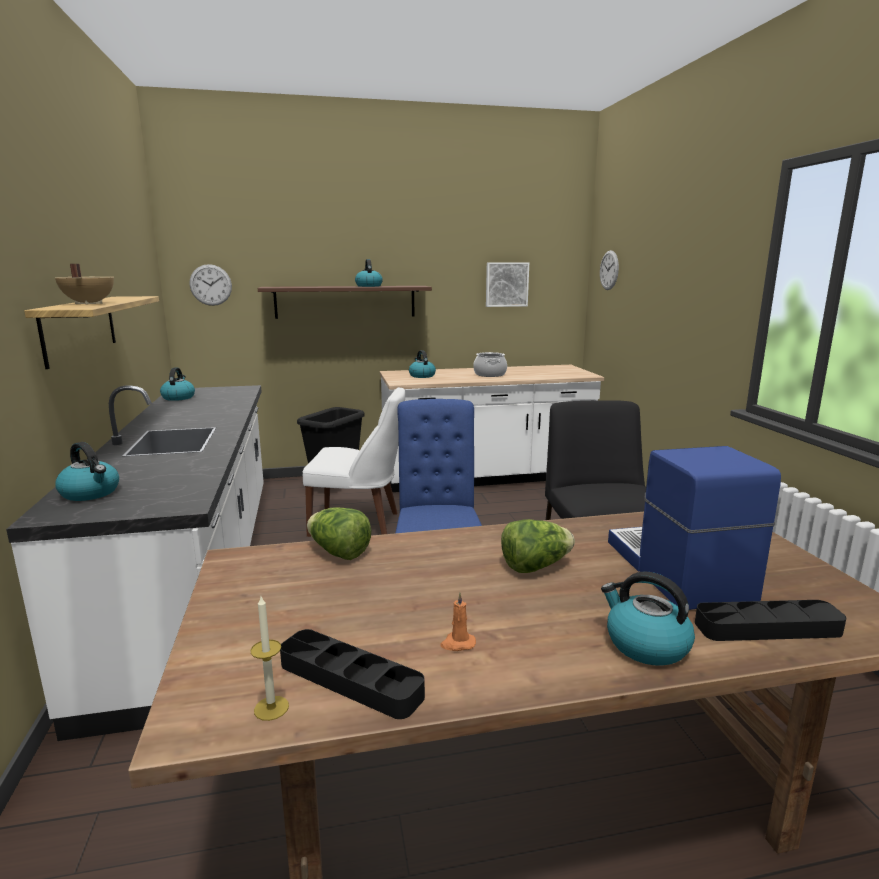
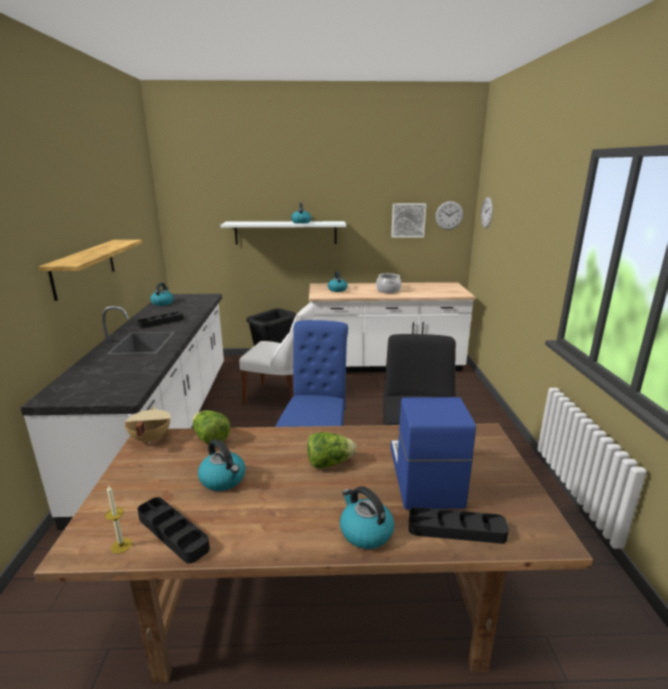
camera: 10 degrees right, 5 degrees up
(87, 304) = (83, 255): beige cooking pot -> beige cooking pot (150, 439)
(91, 493) = (76, 383): kettle -> kettle (223, 479)
(189, 418) = (161, 322): none -> black tray
(210, 285) = (191, 220): wall clock -> wall clock (449, 215)
(345, 301) = (285, 232): brown shelf -> white shelf
(457, 643) = (248, 516): orange candle -> none

